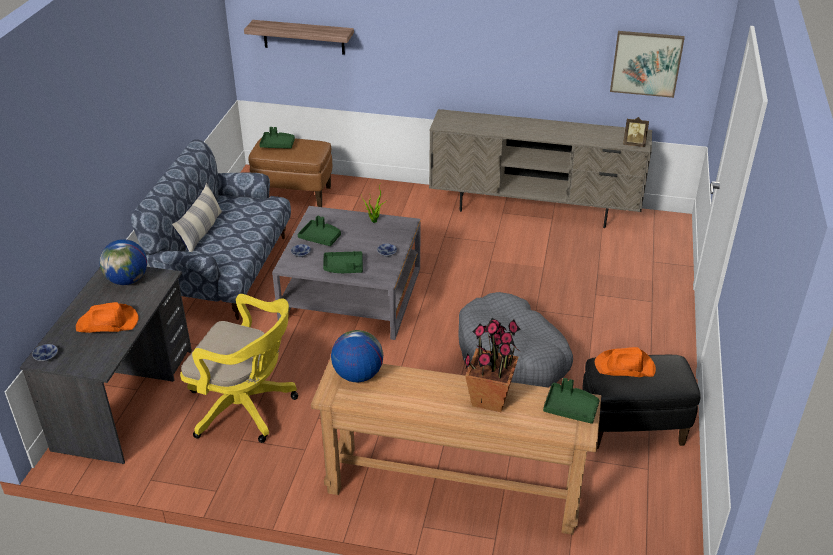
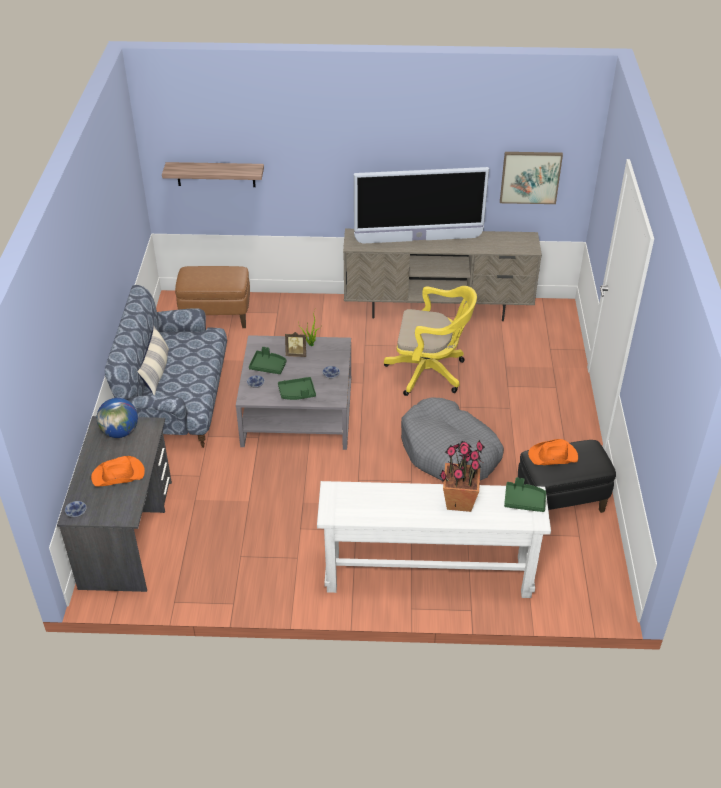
camera: 10 degrees left, 5 degrees up
(246, 408) = (236, 528): yellow office chair -> yellow office chair (430, 372)
(277, 144) = (199, 275): green tray -> none
(357, 375) = (347, 495): globe -> none
(453, 488) = (428, 574): brown console table -> white console table
(515, 126) = (418, 240): none -> television
(634, 144) = (525, 248): picture frame -> picture frame (296, 354)

